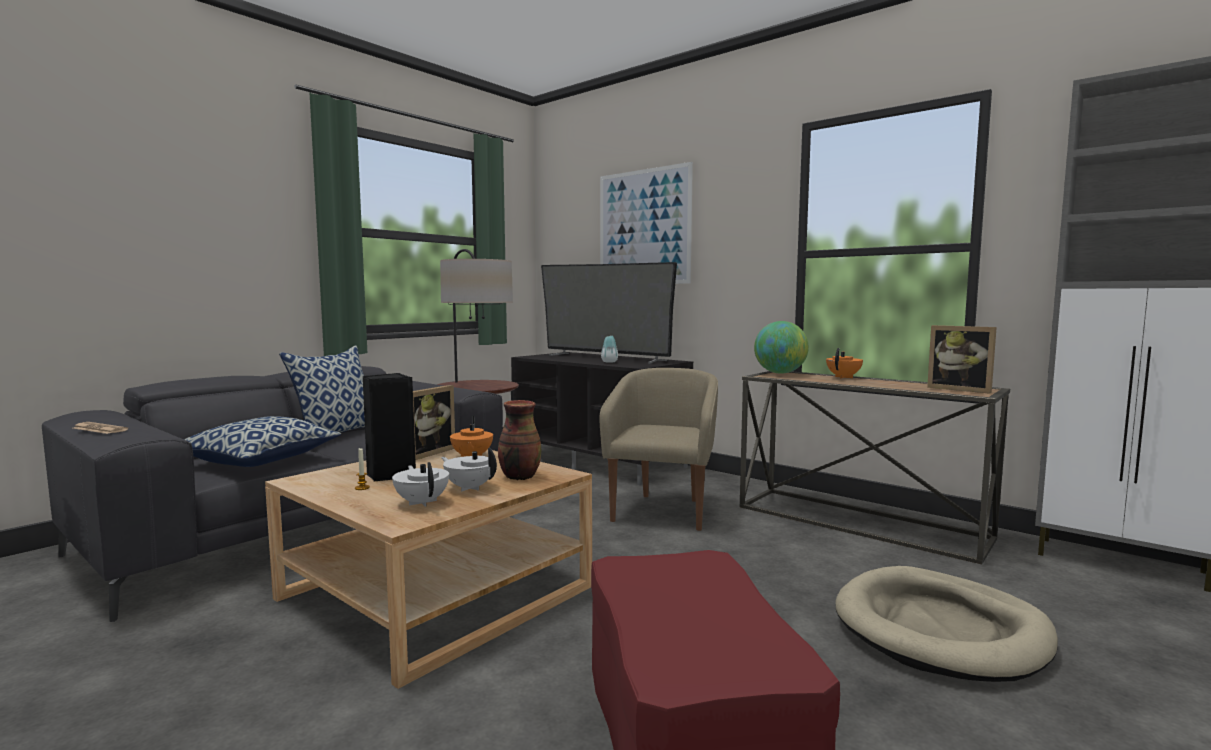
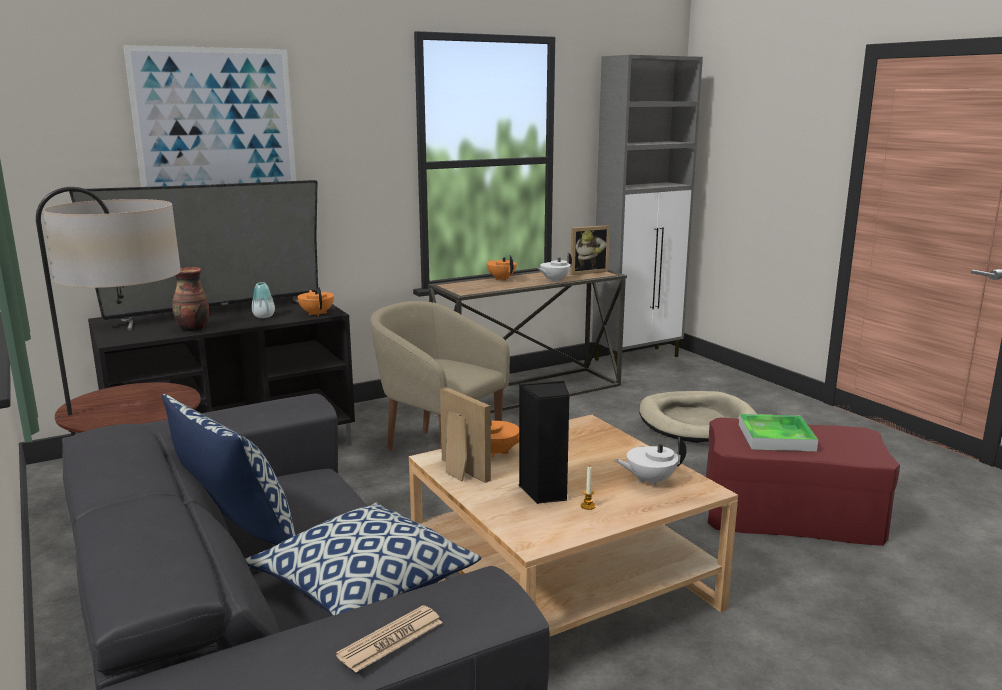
camera: 70 degrees left, 10 degrees up
(469, 488) = (613, 460): white teapot -> white teapot (554, 280)
(519, 476) = (587, 439): vase -> vase (192, 329)
(631, 365) = (317, 314): none -> orange teapot
(685, 590) = (776, 437): none -> tray
(780, 373) = (454, 286): globe -> none

